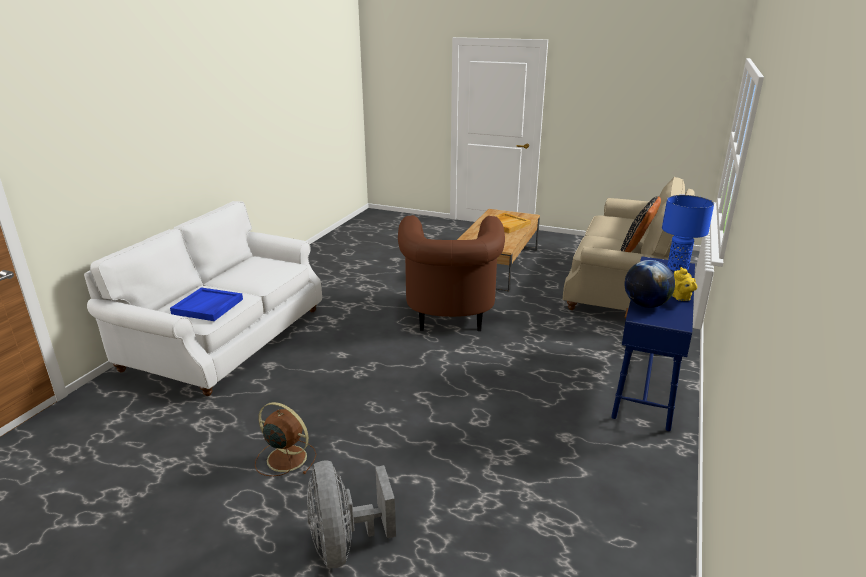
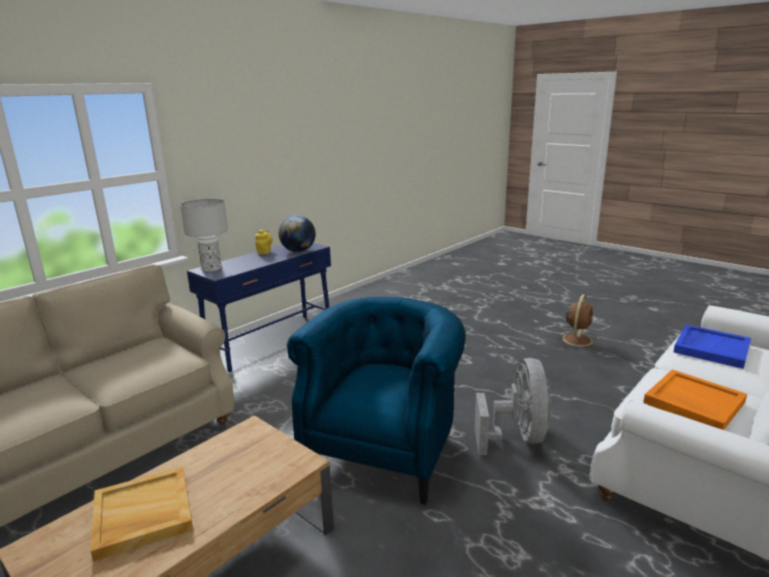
camera: 160 degrees left, 5 degrees down
(260, 268) = (693, 402): none -> orange tray
(285, 458) = (577, 339): brown fan -> brown fan turned 105 degrees counterclockwise
(345, 543) = (530, 305): grey fan -> grey fan (517, 437)
(450, 314) = (385, 448): brown armchair -> blue armchair
(636, 251) = (126, 349): black pillow -> none
(677, 268) = (212, 268): blue table lamp -> white table lamp

